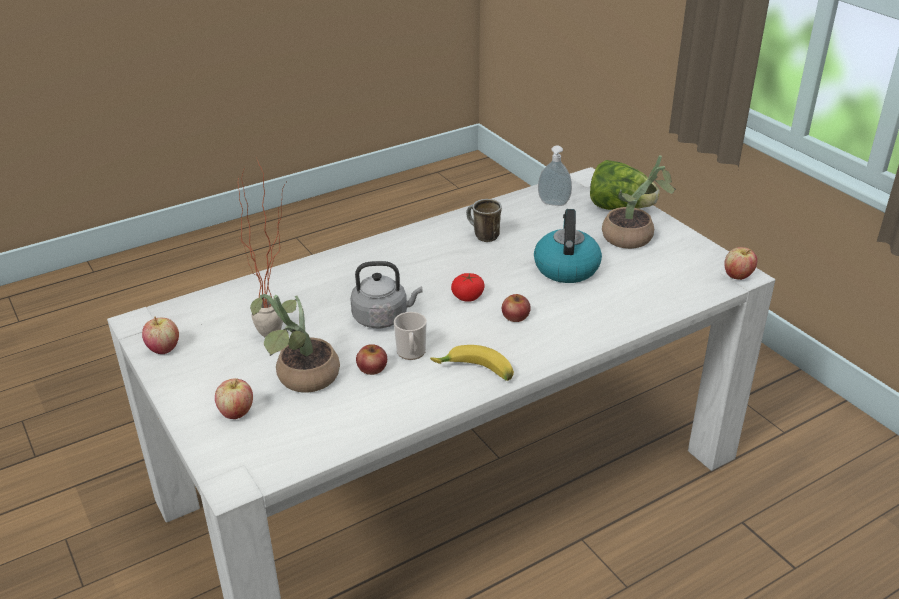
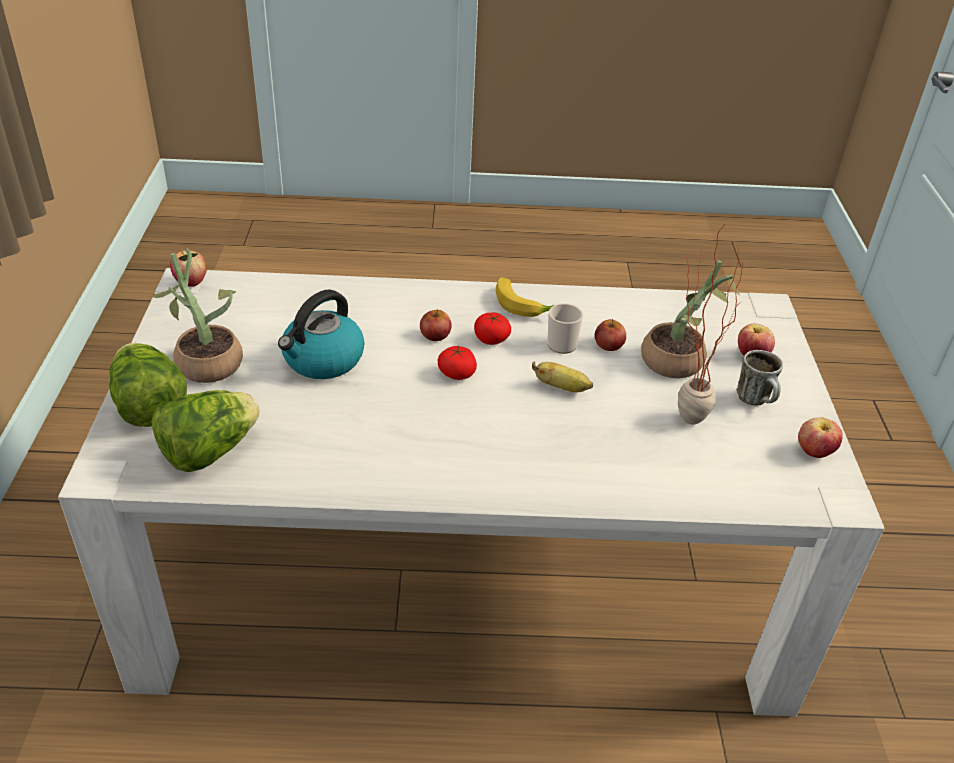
camera: 150 degrees left, 5 degrees up
(383, 318) = (562, 388): grey kettle -> banana
(470, 331) = (491, 339): none -> tomato
(482, 236) = (355, 443): mug -> mug (757, 401)
(553, 204) = (209, 451): soap dispenser -> lettuce

